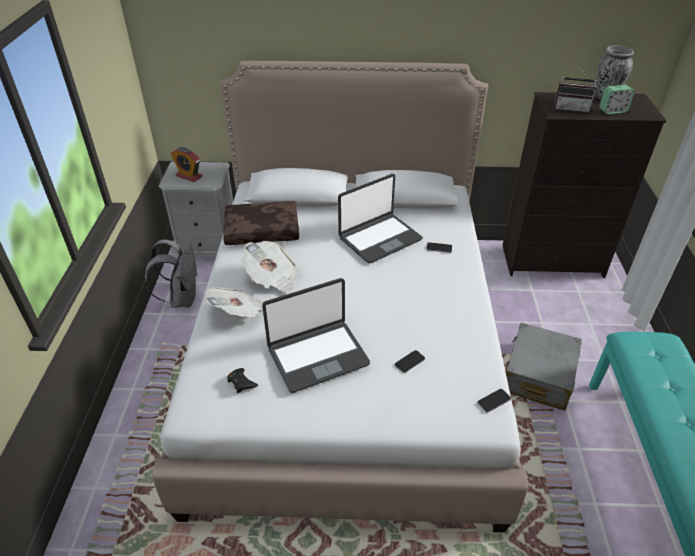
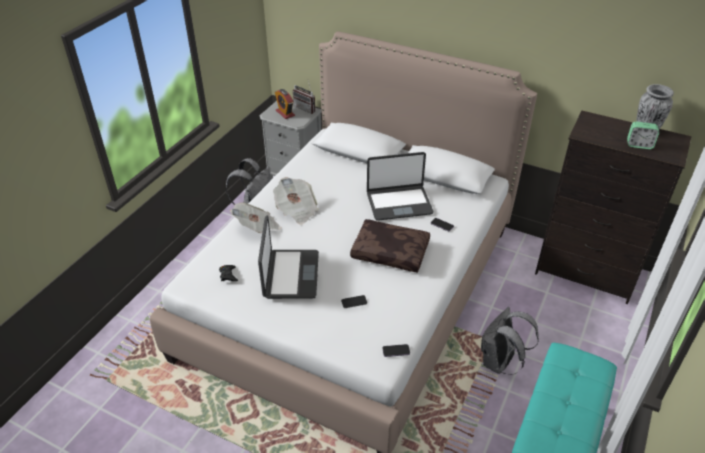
camera: 25 degrees right, 0 degrees up
(262, 230) = (314, 171): brown pillow -> brown pillow (391, 251)
(317, 356) = (290, 275): laptop -> laptop turned 90 degrees counterclockwise
(538, 375) = (499, 363): grey suitcase -> grey backpack
(571, 108) = (601, 133): radio -> radio (306, 108)

